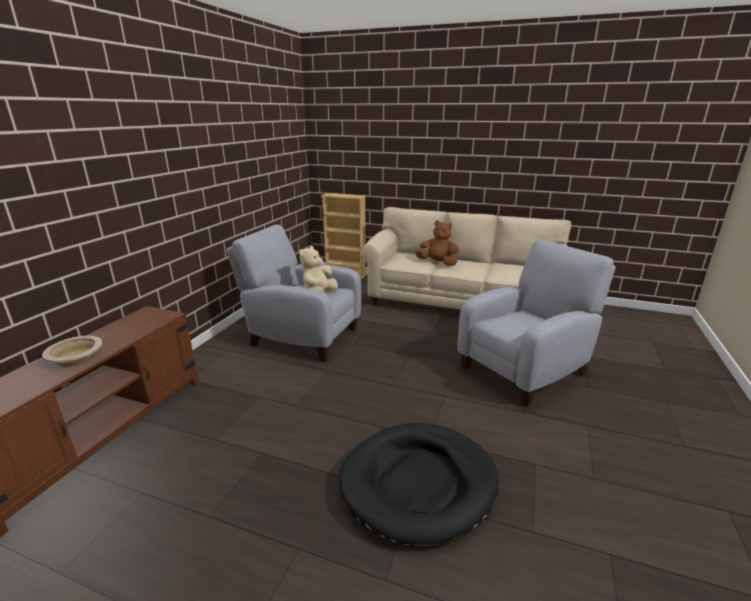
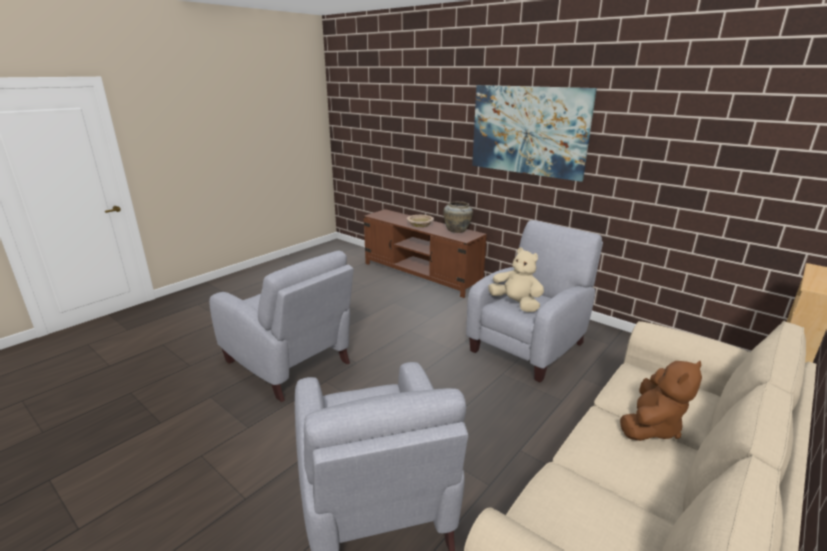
camera: 110 degrees right, 0 degrees up
(126, 324) = (457, 230): none -> beige vase
(151, 155) = (528, 131): none -> picture
(419, 483) = (290, 364): black dog bed -> grey armchair

